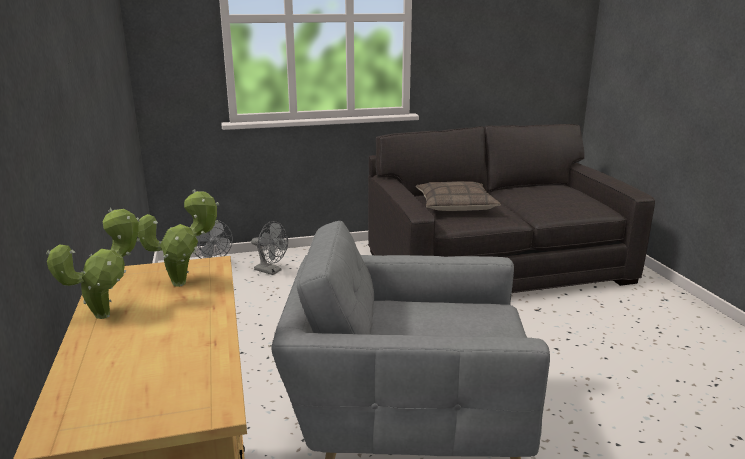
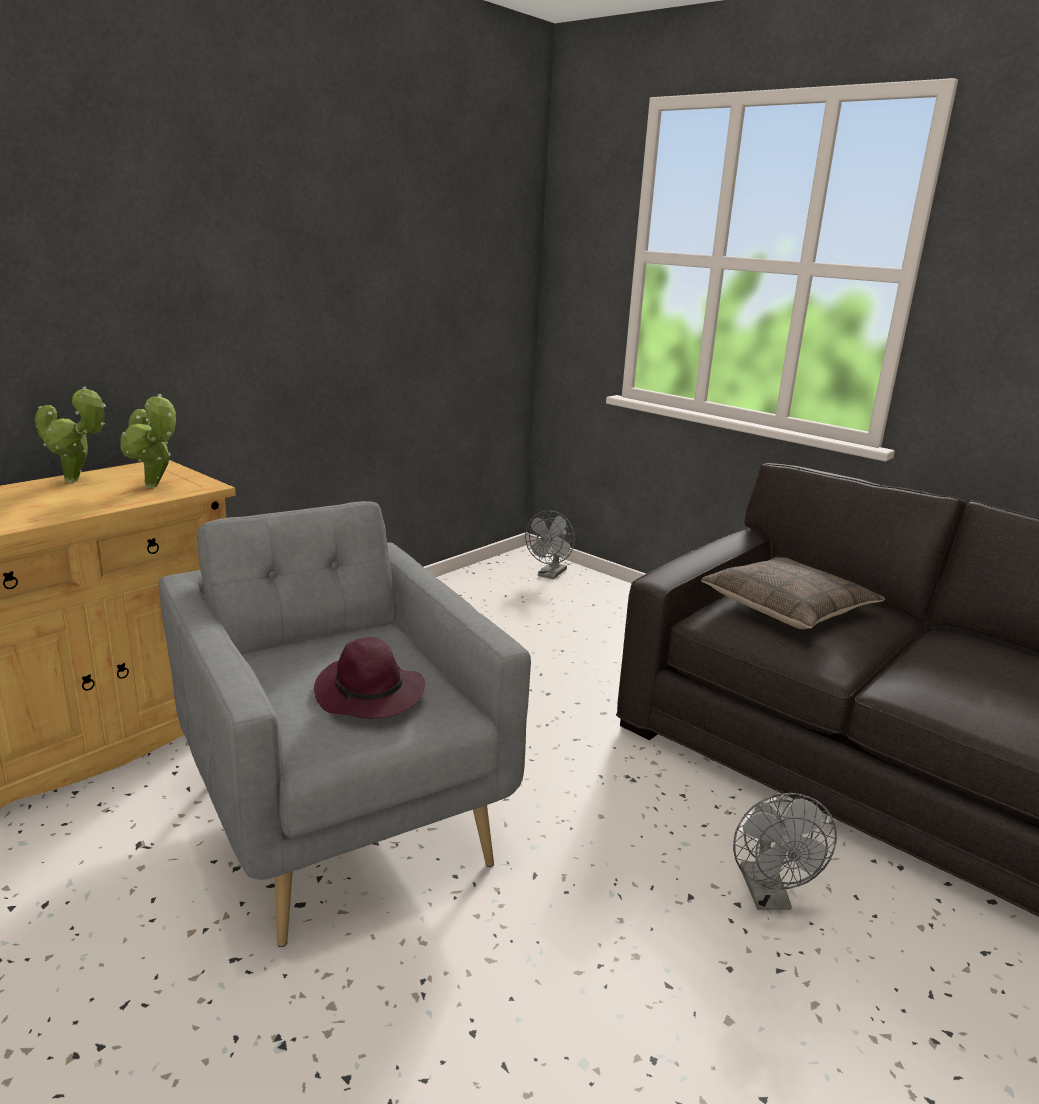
camera: 55 degrees right, 0 degrees up
(271, 271) = (590, 605): grey fan -> grey fan (768, 897)
(469, 326) = (370, 694): none -> purple hat

